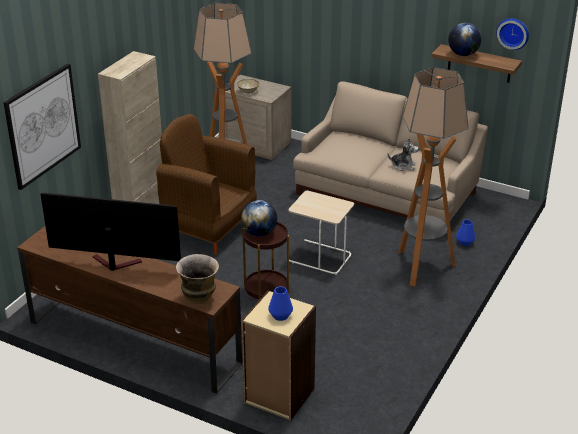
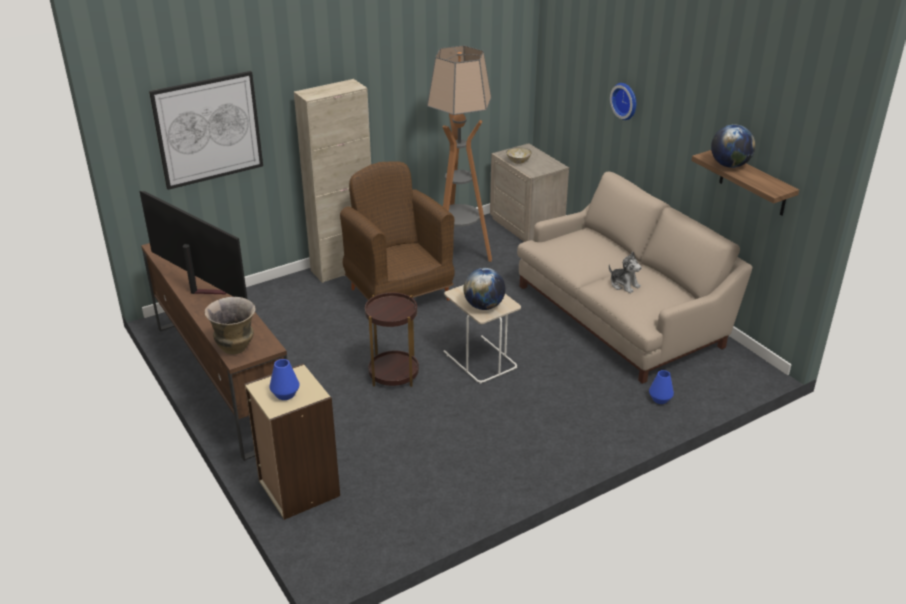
camera: 30 degrees right, 0 degrees up
(259, 233) = (386, 306): globe -> globe (484, 306)
(422, 267) = (582, 409): floor lamp -> none
(513, 33) = (793, 150): wall clock -> wall clock (626, 100)

